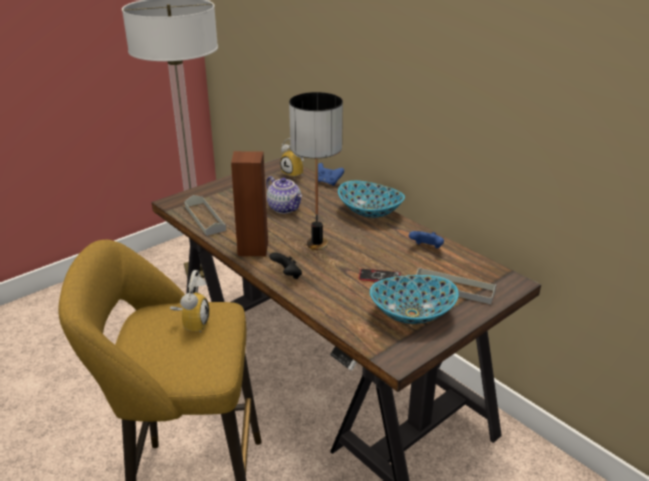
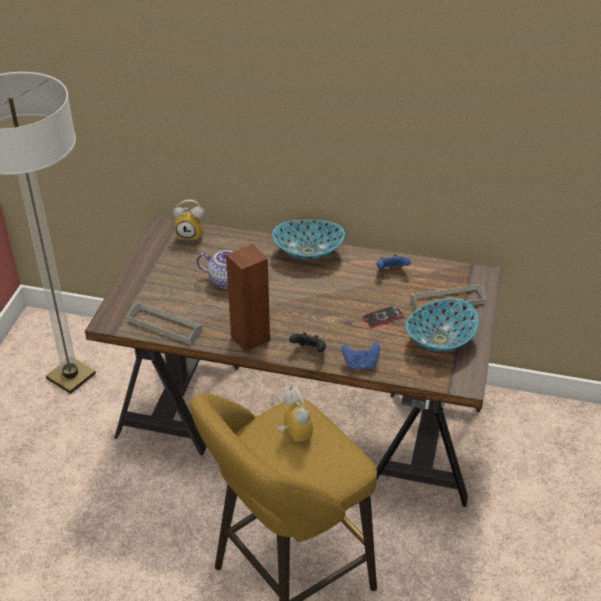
camera: 35 degrees left, 10 degrees up
(316, 244) = (299, 307): table lamp -> none
(328, 182) = (234, 232): blue game controller -> blue game controller (361, 364)

